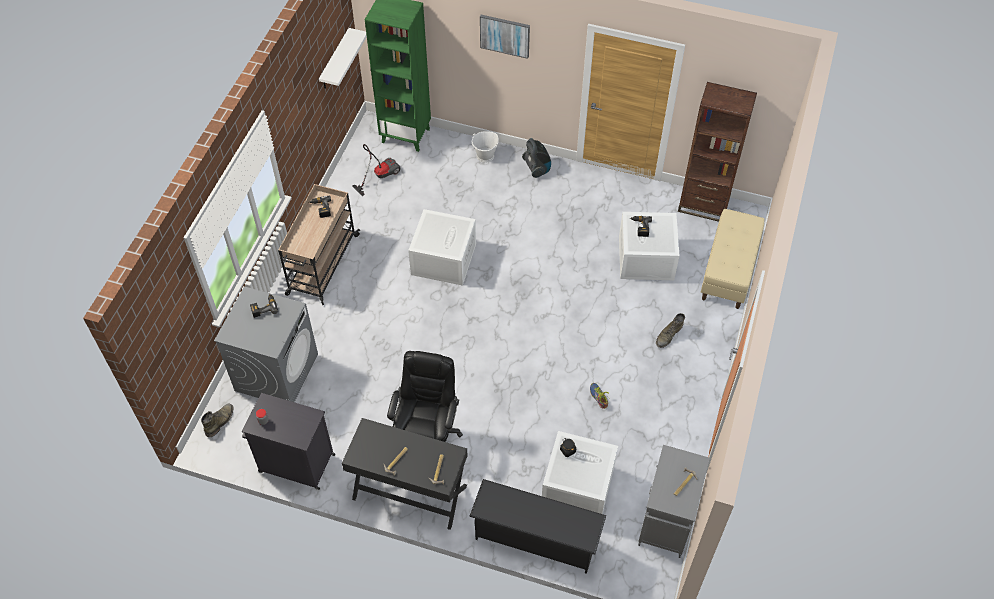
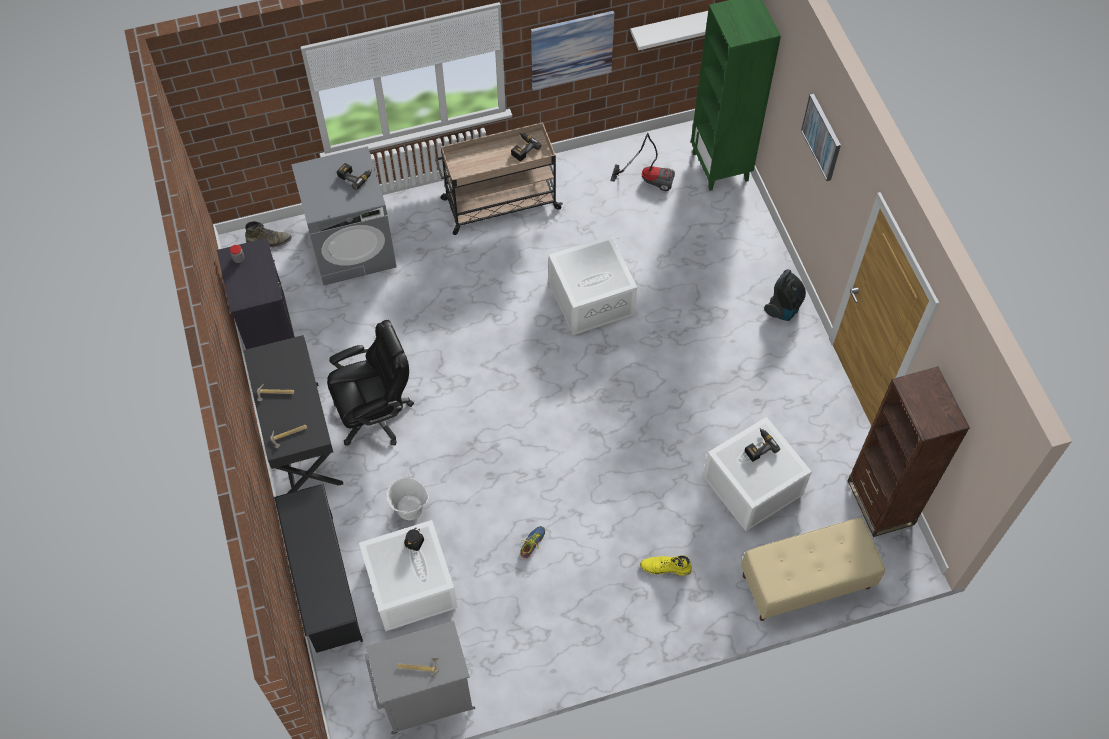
camera: 55 degrees right, 5 degrees up
(300, 119) = (571, 50): none -> picture
(485, 156) = (757, 251): white bucket -> white bucket (409, 508)
(668, 335) = (665, 567): green boot -> yellow boot

